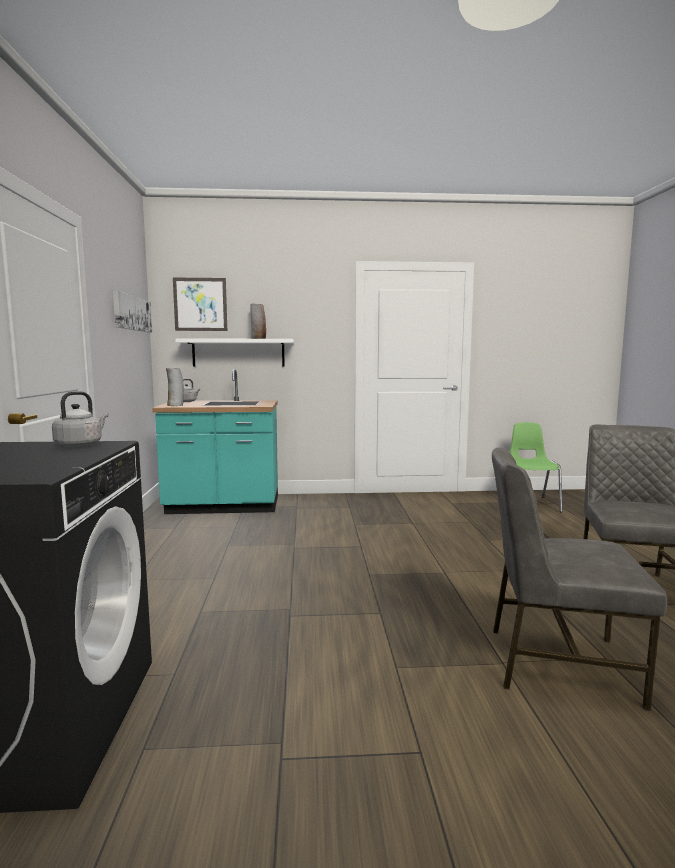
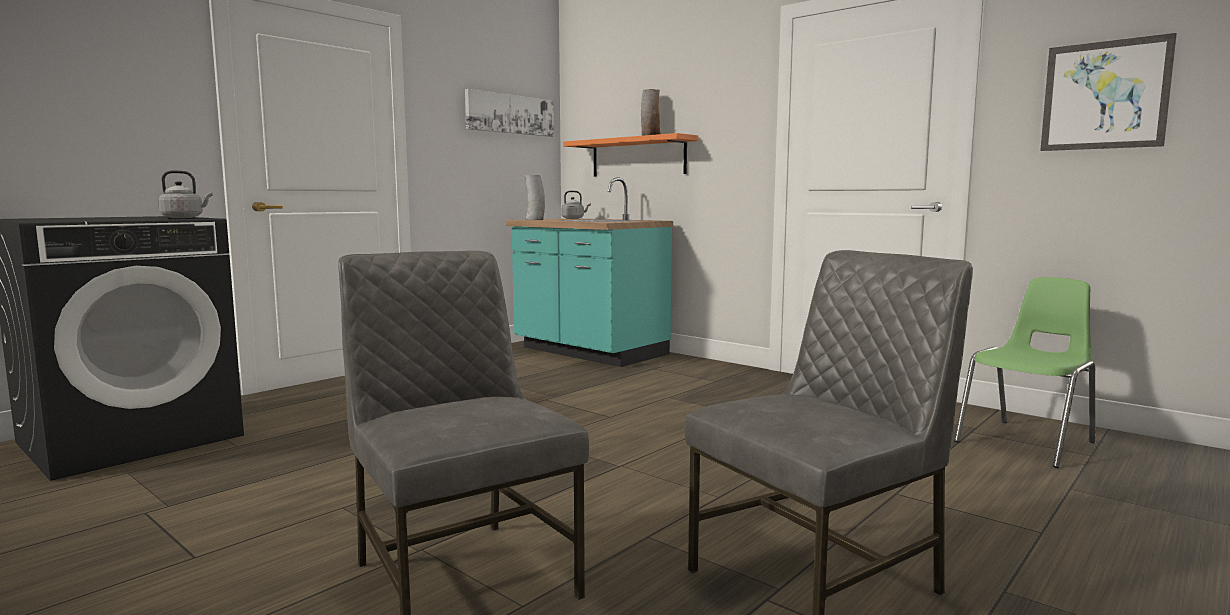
camera: 45 degrees right, 0 degrees up
(200, 304) = (603, 98): picture -> picture (1104, 95)
(238, 353) = (638, 157): white shelf -> orange shelf

